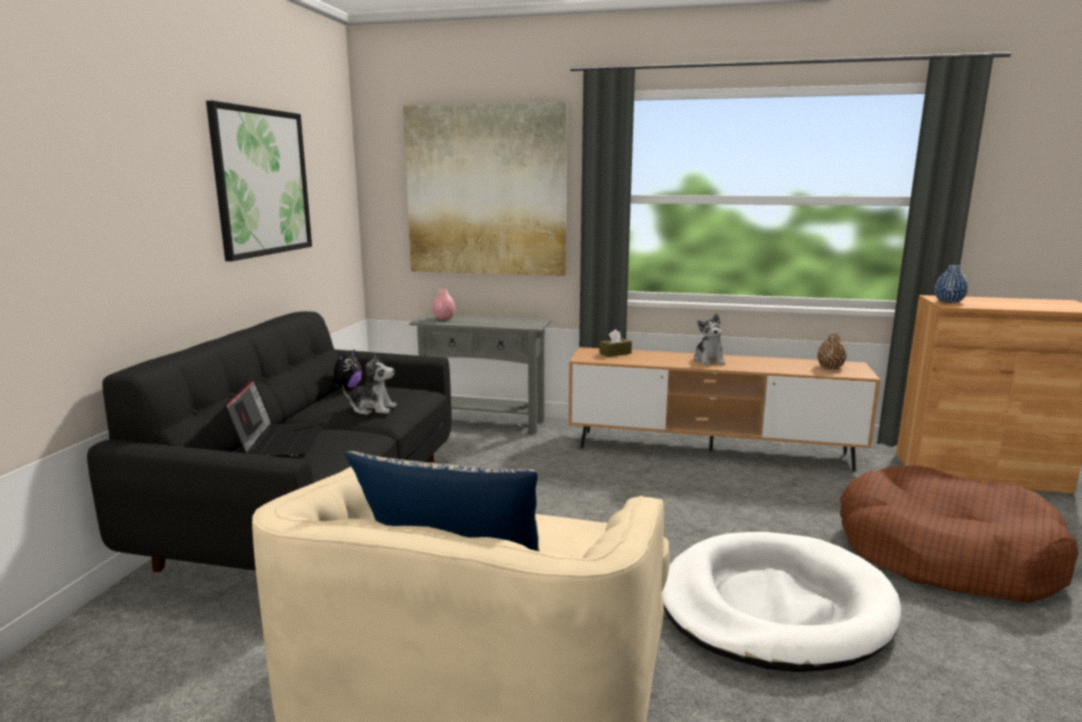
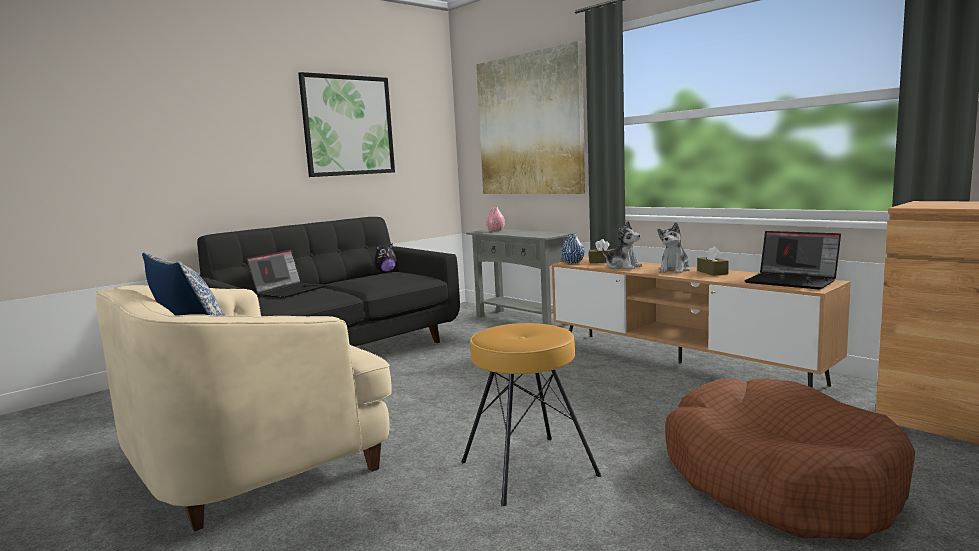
camera: 35 degrees right, 5 degrees down
(372, 409) = (372, 282): plush toy -> plush toy (623, 267)
(746, 361) = (712, 272): none -> brown tissue box
(773, 607) = (528, 468): white dog bed -> brown stool
(830, 367) = (792, 281): brown vase -> laptop
(949, 301) = (923, 204): blue vase -> blue vase (573, 262)

